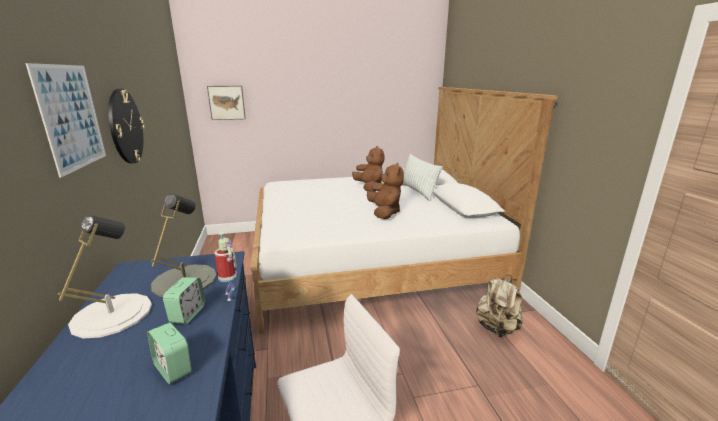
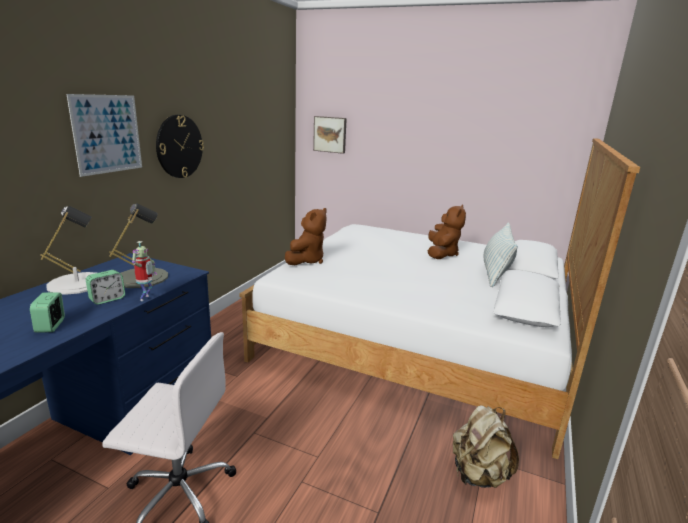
camera: 35 degrees right, 0 degrees up
(384, 213) = (414, 283): brown plush toy -> brown plush toy (306, 260)

